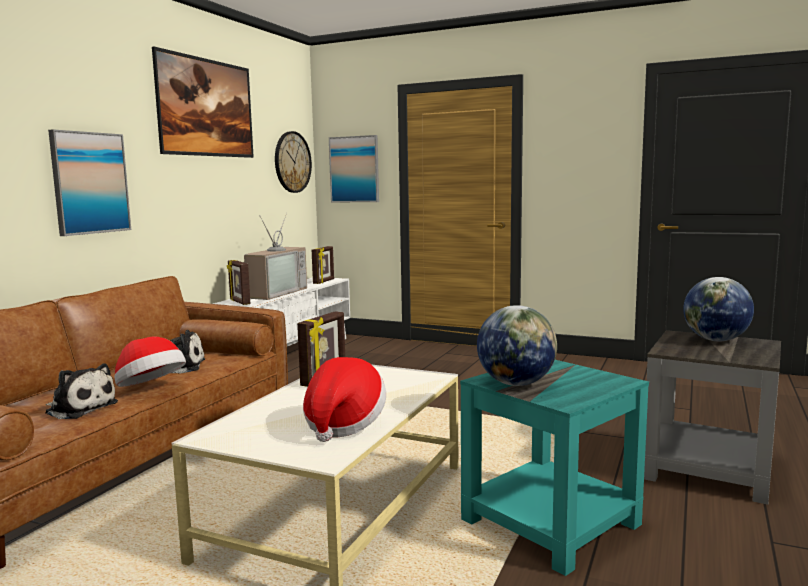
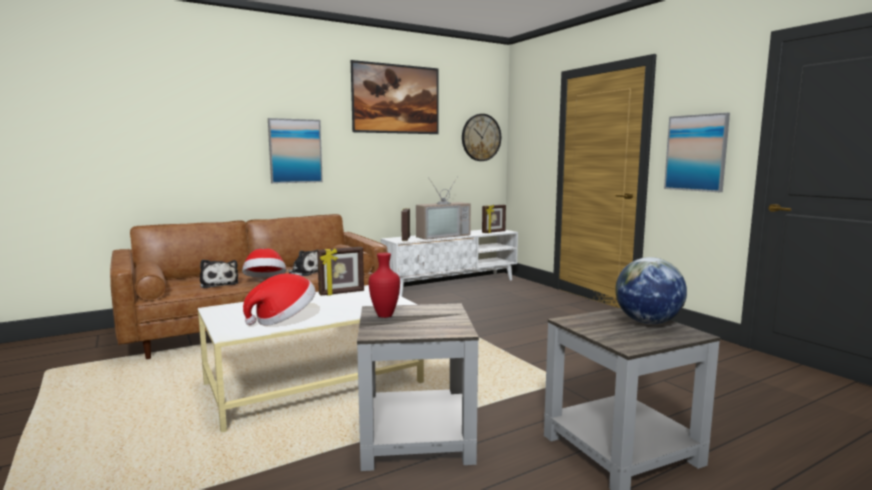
camera: 35 degrees right, 0 degrees up
(354, 169) = (530, 143): picture -> picture (696, 153)
(516, 383) = (386, 315): globe -> red vase
(551, 524) = (414, 438): turquoise side table -> grey side table

